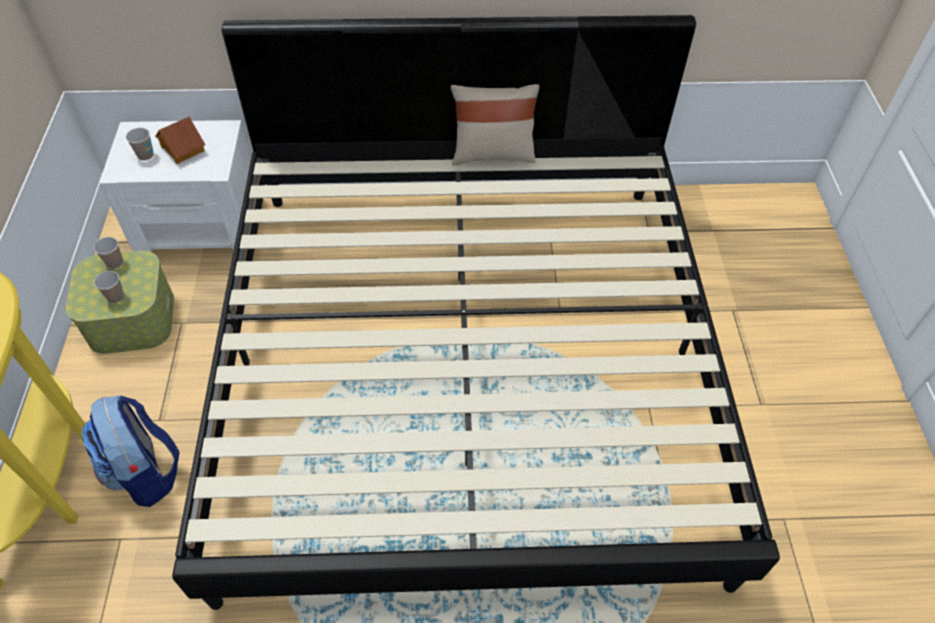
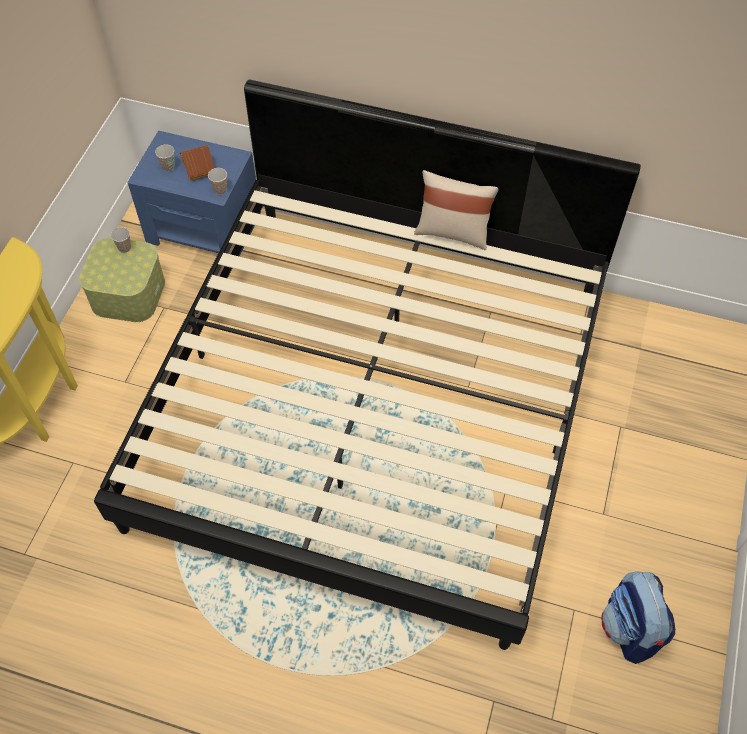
camera: 20 degrees right, 5 degrees up
(116, 297) = (117, 277): cup -> cup (220, 190)
(147, 472) = (104, 419): backpack -> backpack (630, 629)
(201, 227) = (204, 227): white nightstand -> blue nightstand

